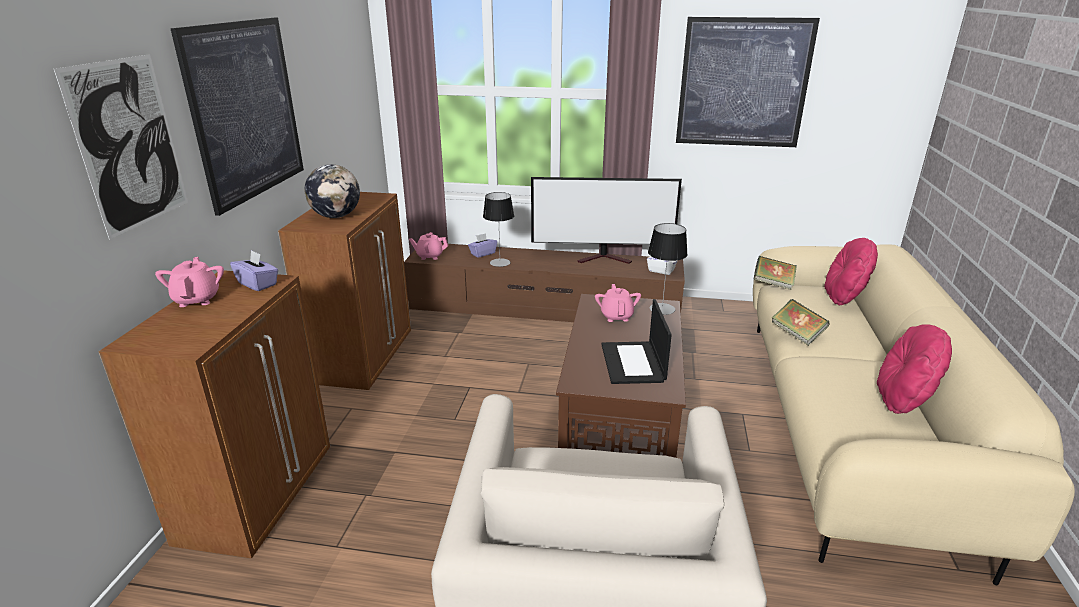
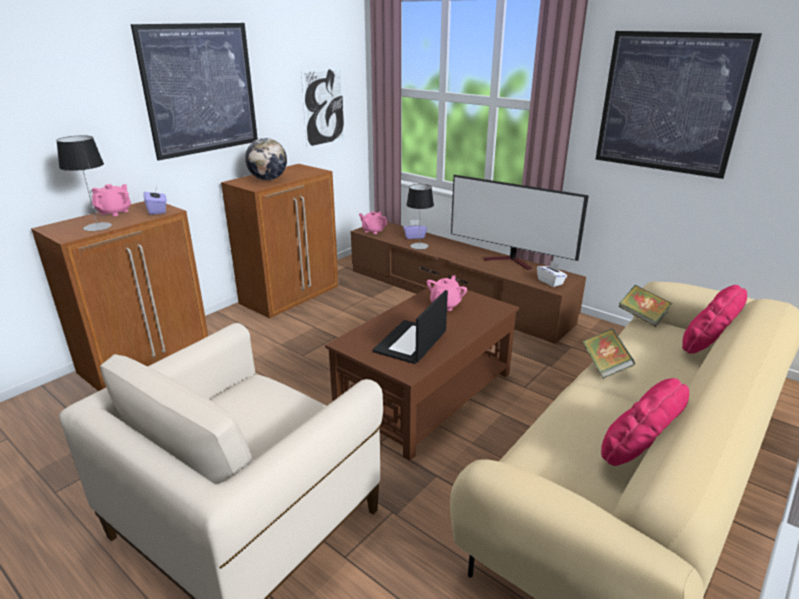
camera: 30 degrees right, 0 degrees up
(129, 144) = (81, 99): picture -> picture (324, 107)
(662, 309) = (493, 309): table lamp -> table lamp (97, 227)

